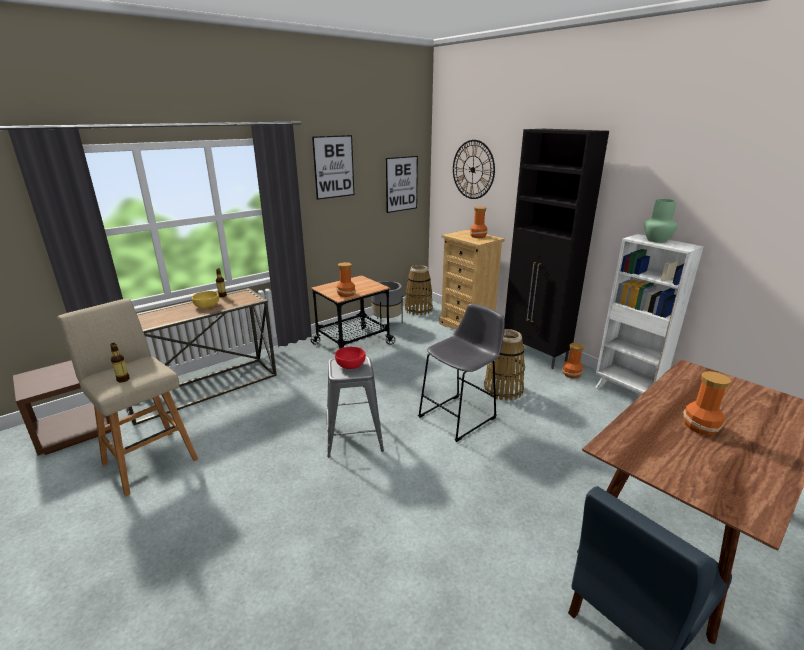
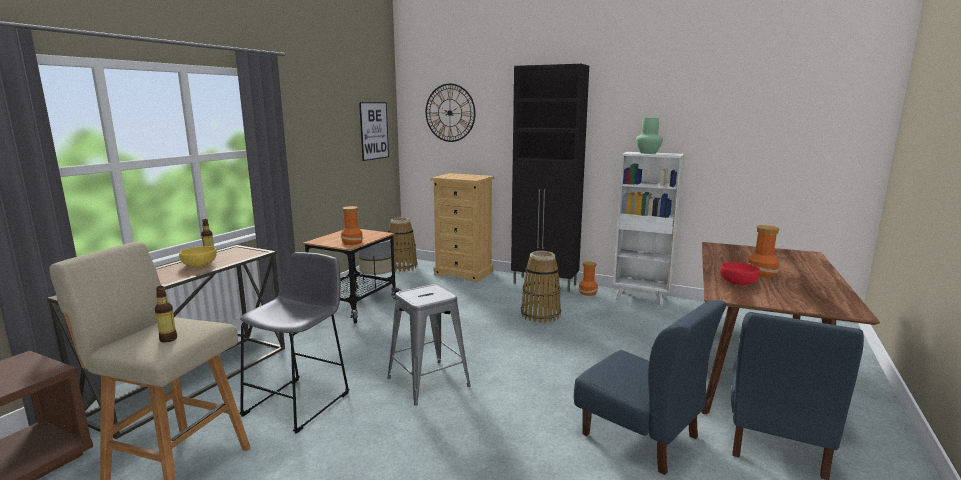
camera: 25 degrees left, 10 degrees down
(334, 167) = (312, 107): picture -> none
(350, 365) = (425, 293): red bowl -> red bowl (738, 282)
(460, 416) = (520, 342): grey stool -> grey stool (301, 401)
(478, 236) = (468, 176): vase -> none
(491, 555) = (640, 435): none -> blue chair

